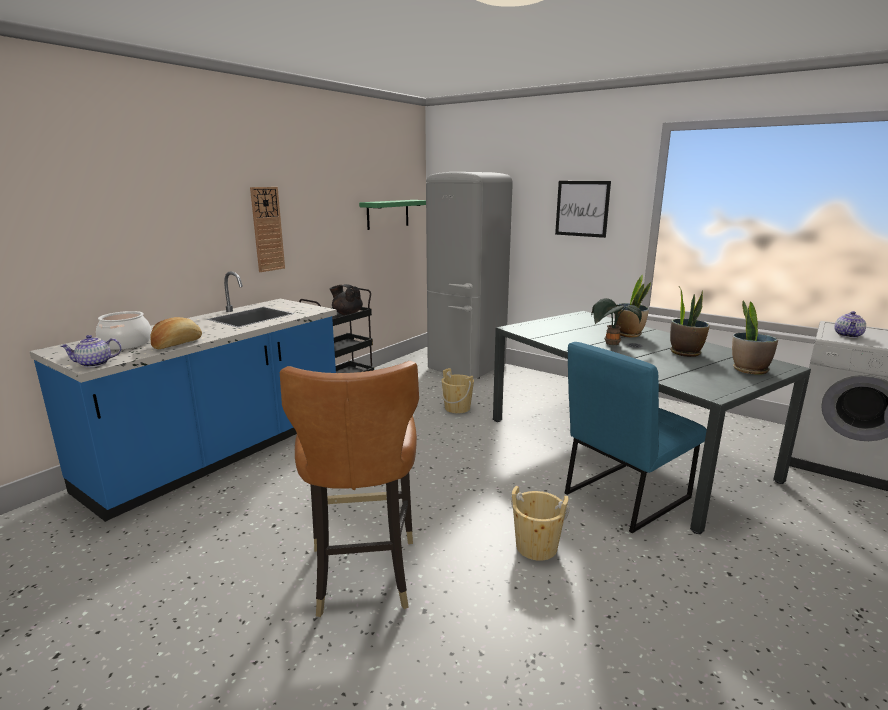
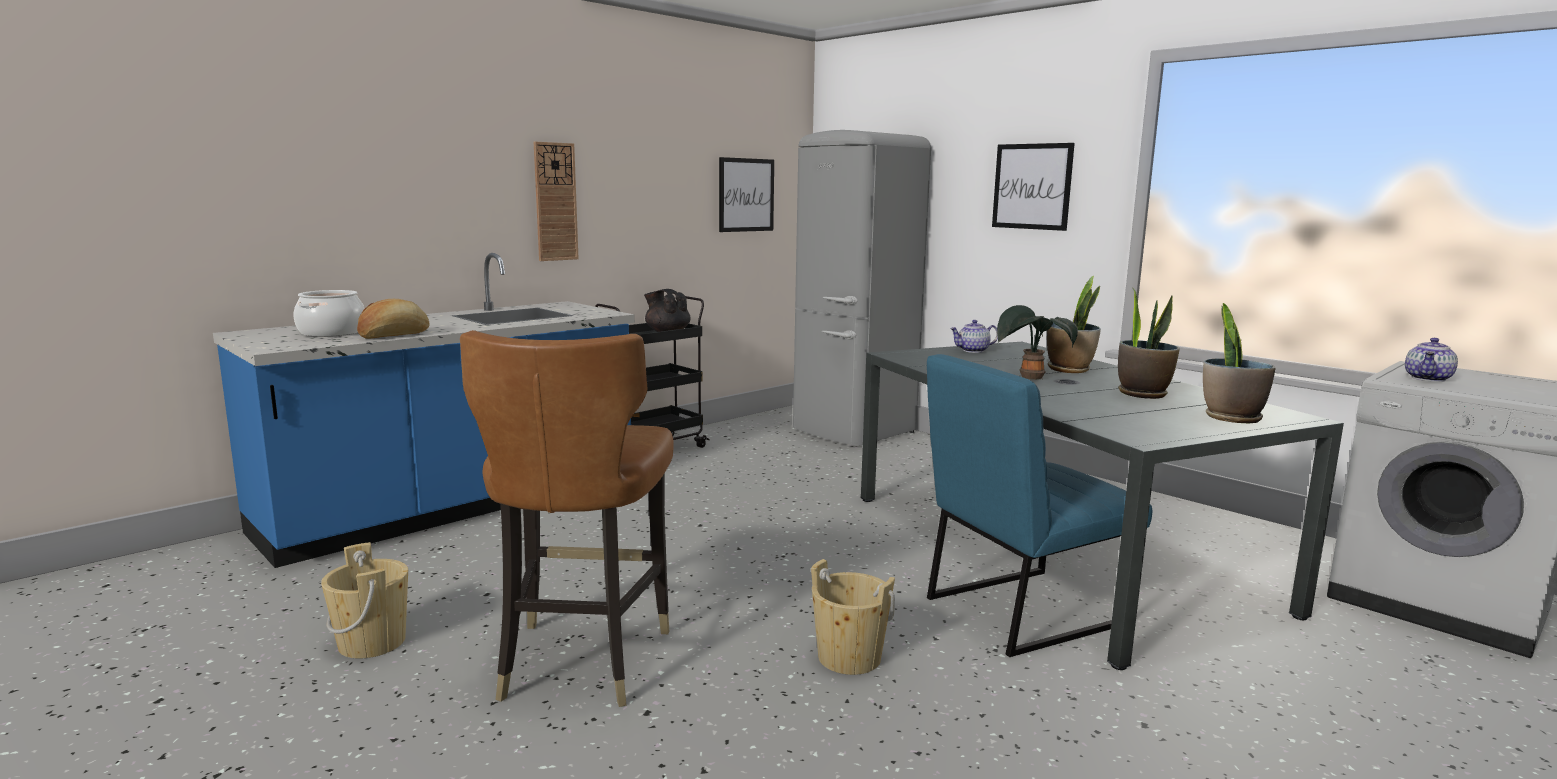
camera: 10 degrees right, 5 degrees down
(94, 364) = (278, 347): teapot -> teapot (973, 351)
(388, 214) = (746, 195): green shelf -> picture
(457, 408) = (813, 480): beige bucket -> beige bucket (372, 642)

